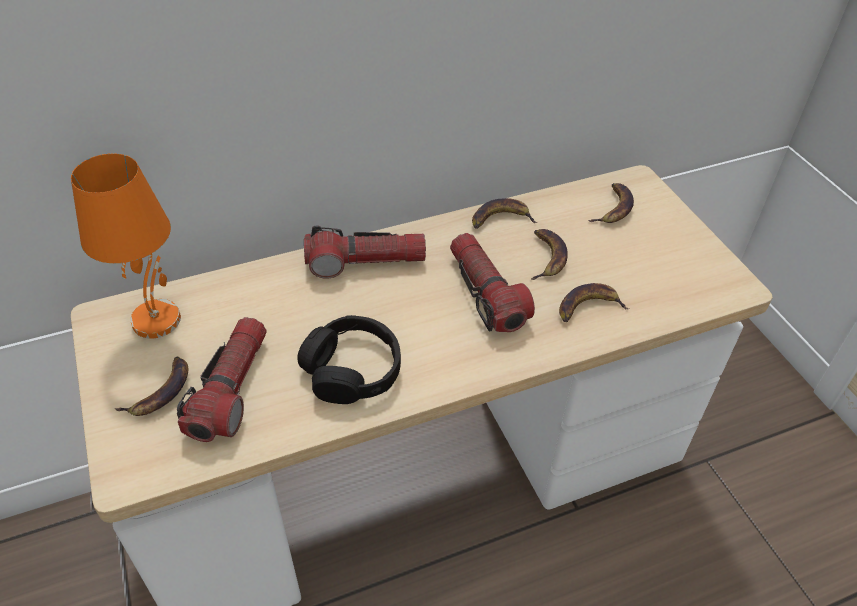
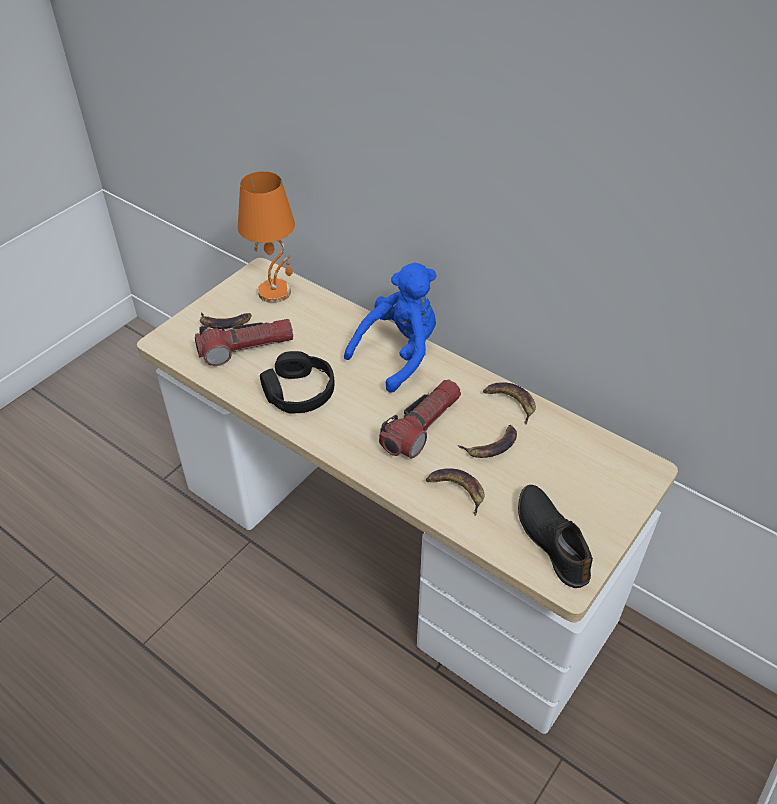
camera: 60 degrees right, 0 degrees up
(365, 262) = (399, 353): flashlight -> blue plush toy
(613, 208) = (593, 465): banana -> none
(684, 272) = (552, 539): none -> black shoe

